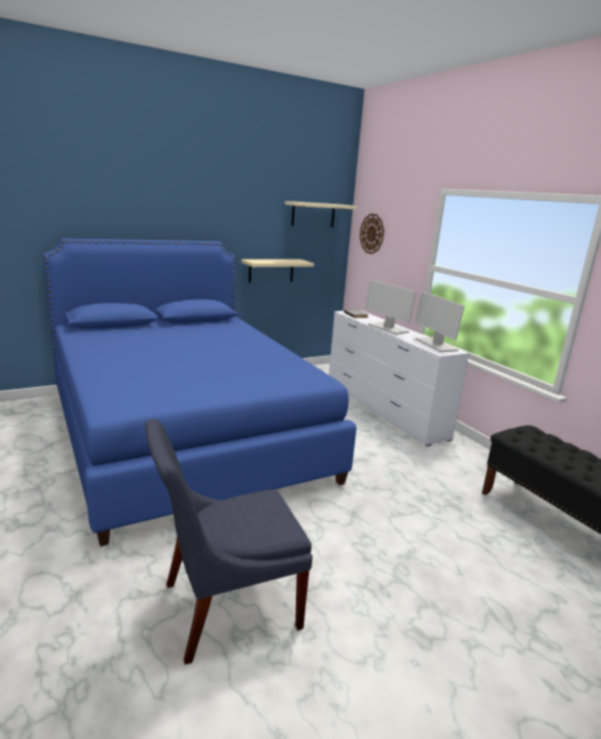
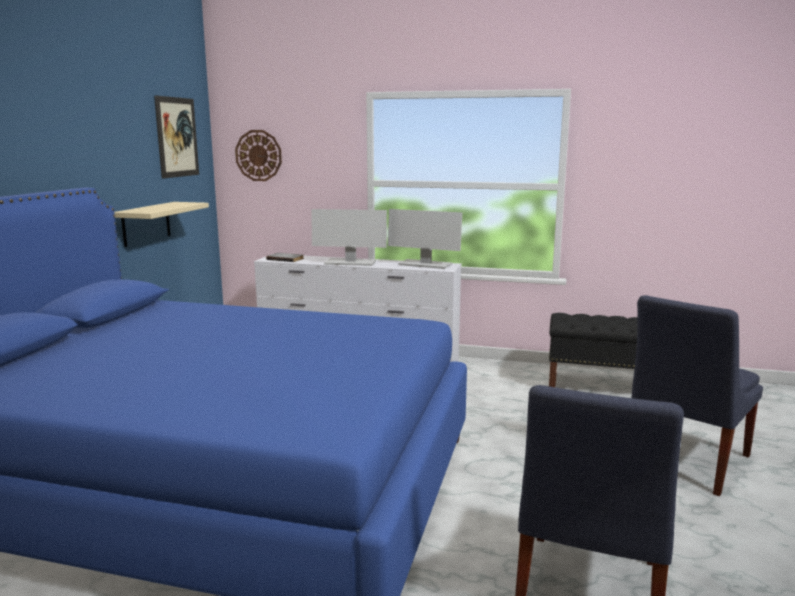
camera: 45 degrees left, 5 degrees down
(313, 214) = (177, 137): beige shelf -> picture
(486, 602) = (683, 461): none -> blue chair

